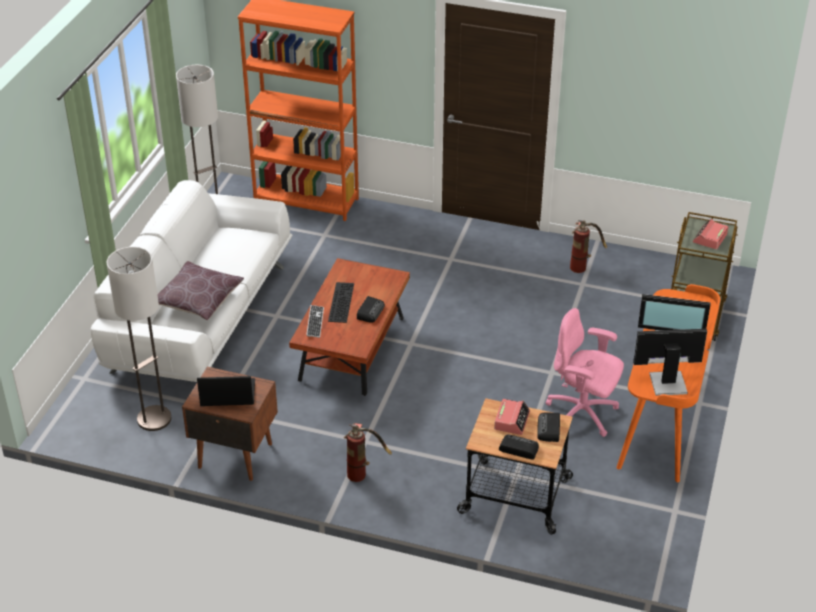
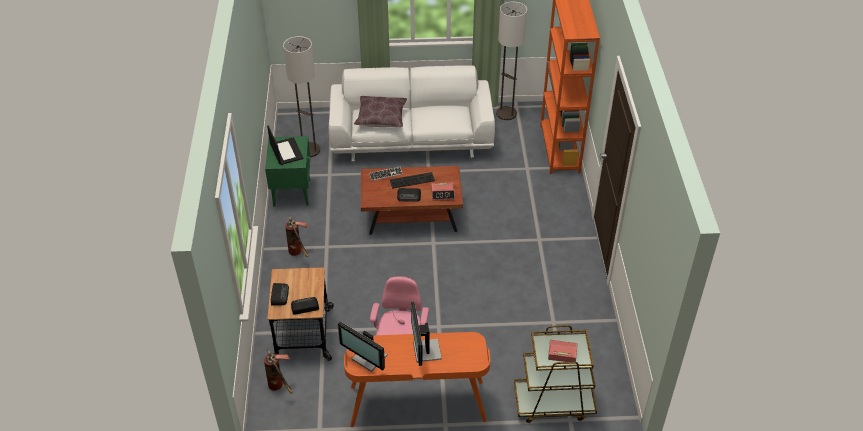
camera: 70 degrees right, 5 degrees up
(234, 454) = (292, 192): brown nightstand -> green nightstand
(511, 420) = (306, 285): alarm clock -> alarm clock (443, 194)
(582, 265) = (577, 317): fire extinguisher -> fire extinguisher (280, 387)
(667, 382) = (368, 358): monitor -> monitor turned 150 degrees clockwise

